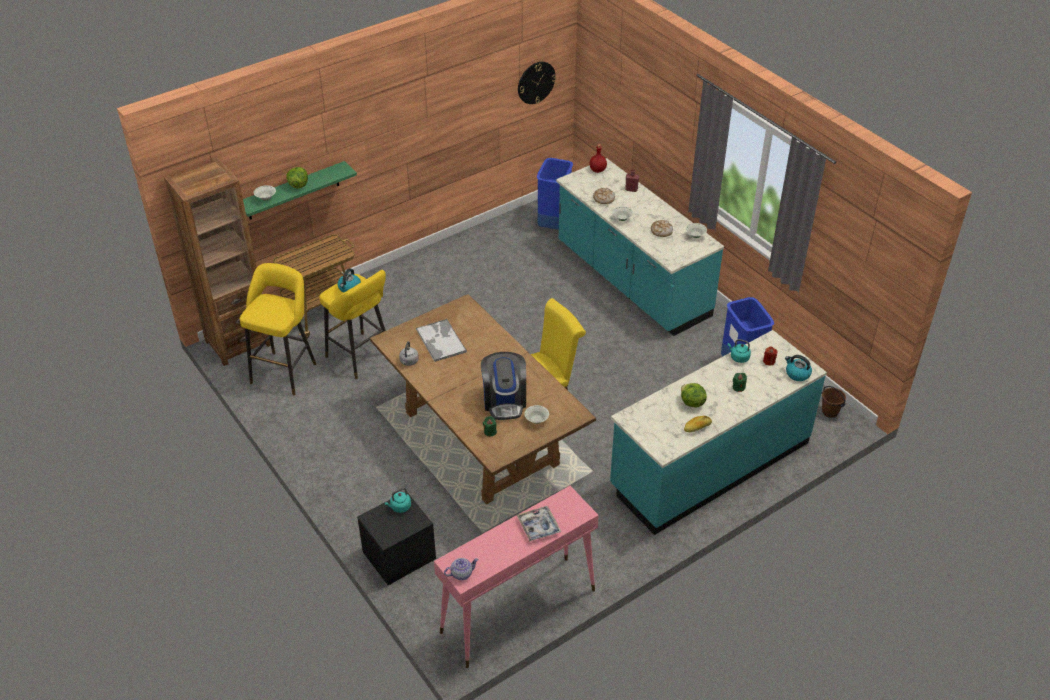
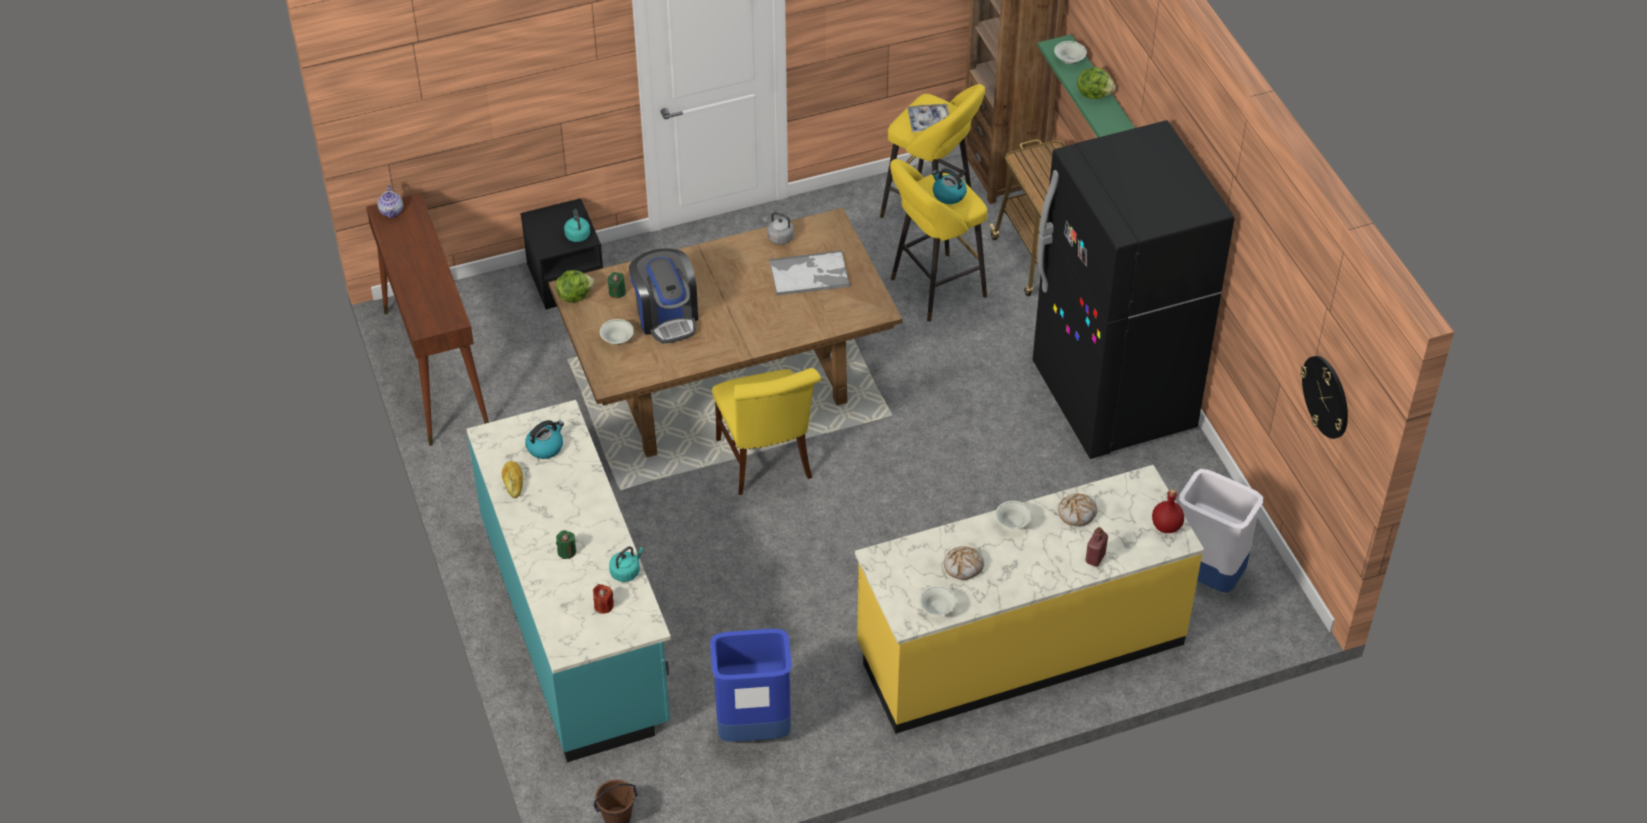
camera: 105 degrees right, 5 degrees up
(436, 270) = (1113, 399): none -> black fridge
(504, 400) = (666, 316): coffee machine -> coffee machine turned 120 degrees counterclockwise
(517, 611) = (435, 369): pink console table -> brown console table
(538, 526) = (422, 285): tray -> tray (929, 122)
(553, 224) = (1206, 575): blue trash can -> white trash can
(631, 281) = (1019, 646): turquoise counter -> yellow counter
(691, 403) = (560, 490): lettuce -> lettuce (574, 296)
(797, 374) = (563, 631): kettle -> kettle (545, 447)

